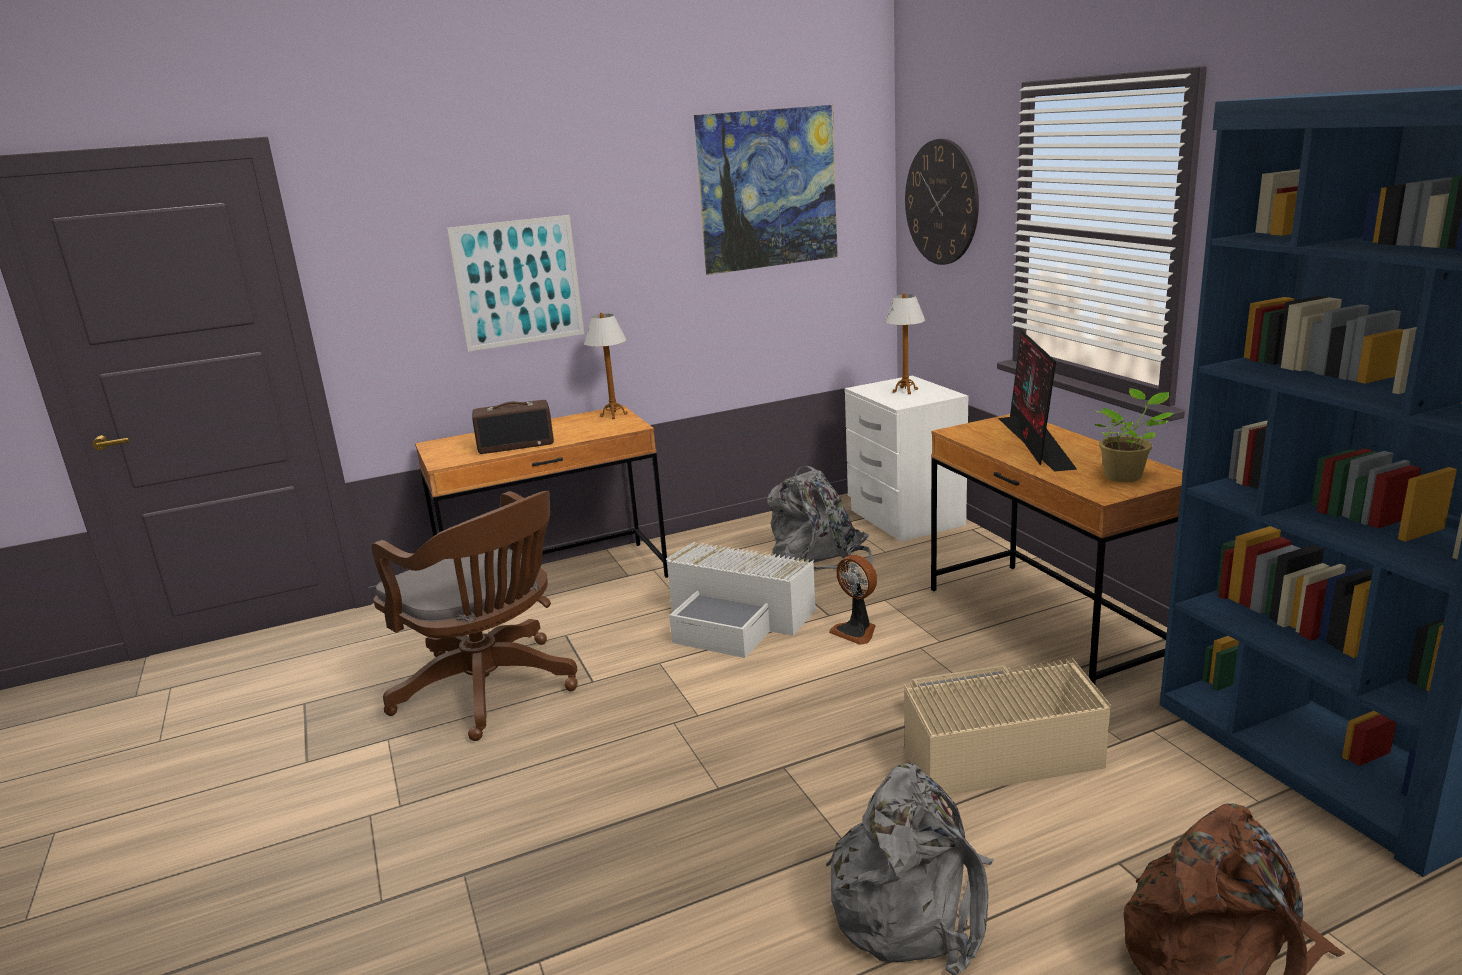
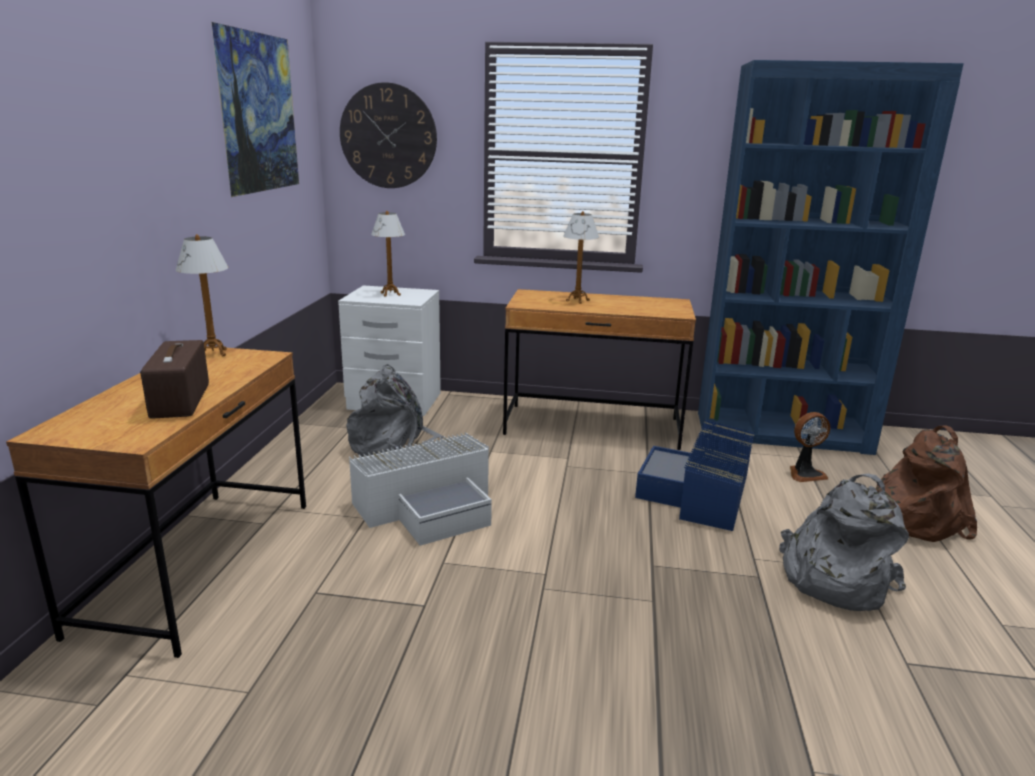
camera: 60 degrees left, 0 degrees up
(491, 690) = (352, 672): brown office chair -> none
(516, 444) = (182, 401): radio -> radio turned 150 degrees clockwise
(518, 283) = (89, 200): picture -> none
(856, 631) = (516, 475): fan -> fan (805, 474)
(989, 747) = (699, 493): beige storage box -> blue storage box
(1034, 443) = (577, 301): monitor -> table lamp
(1125, 476) = (662, 305): potted plant -> none

